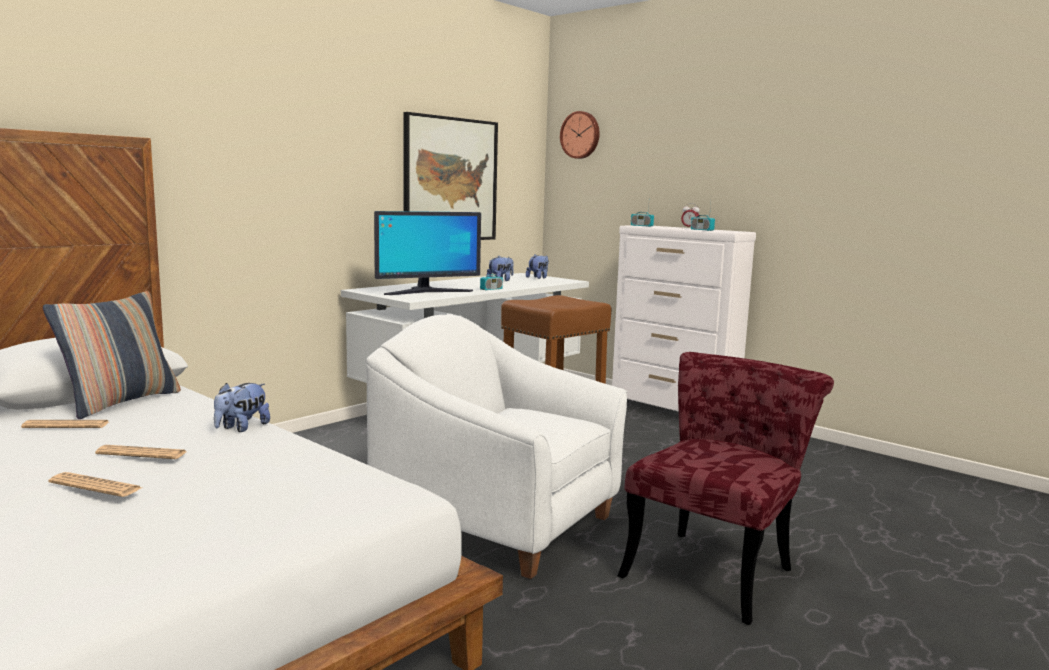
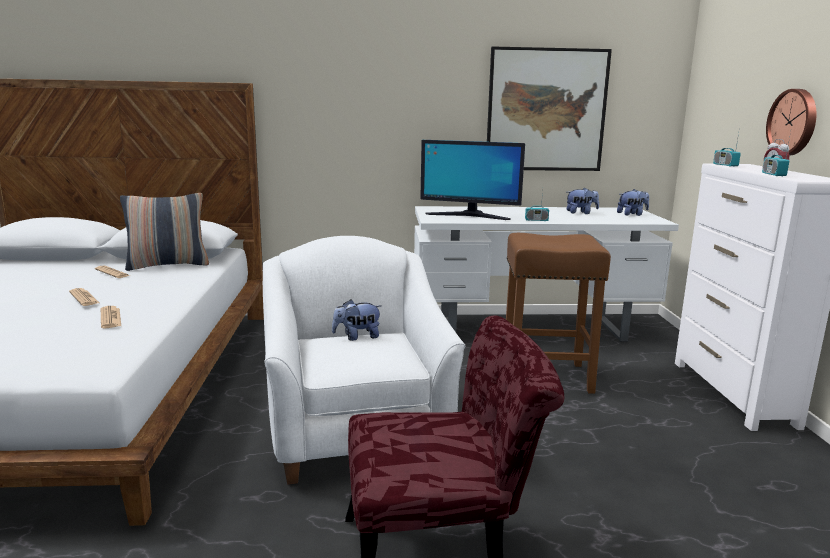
camera: 45 degrees right, 5 degrees up
(96, 486) = (19, 310): newspaper -> newspaper (110, 318)
(241, 428) = (168, 296): plush toy -> plush toy (357, 337)
(581, 135) = (716, 56): wall clock -> wall clock (793, 122)

